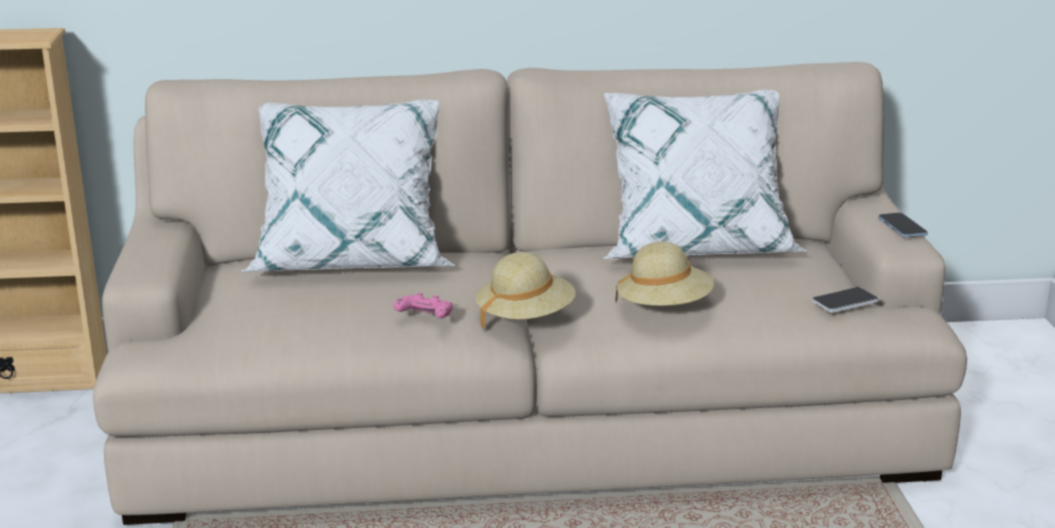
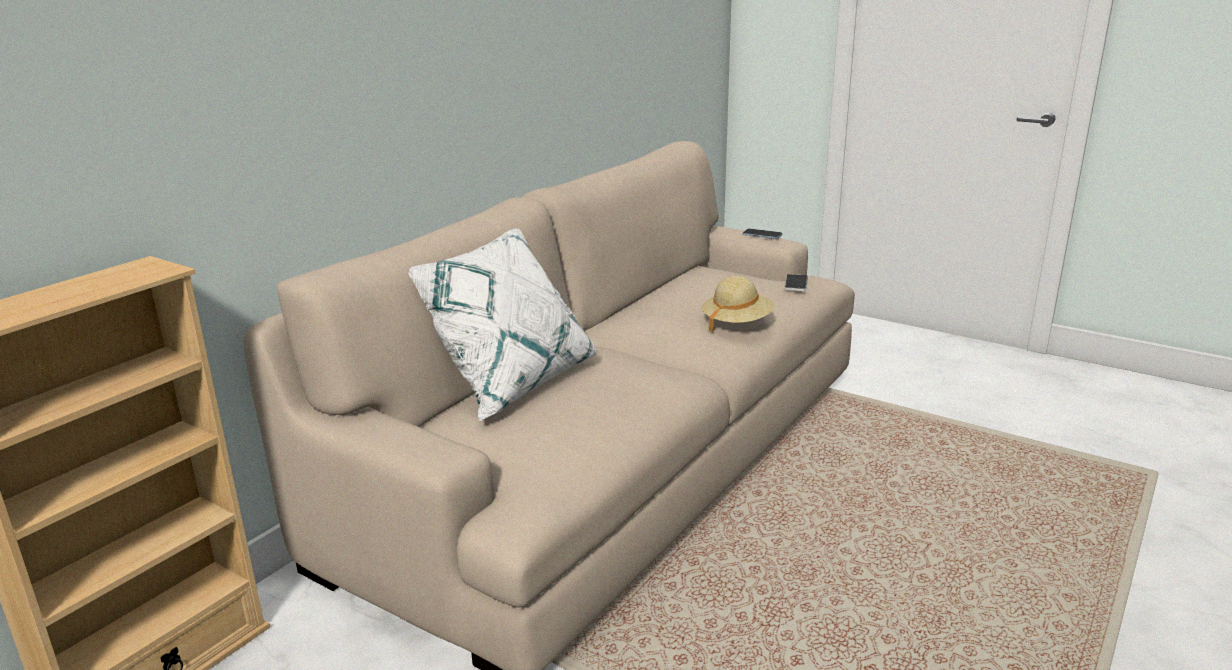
camera: 50 degrees left, 0 degrees up
(425, 319) = (649, 389): pink game controller -> none
(525, 317) = (689, 362): beige hat -> none
(695, 245) = (669, 287): white pillow -> none

